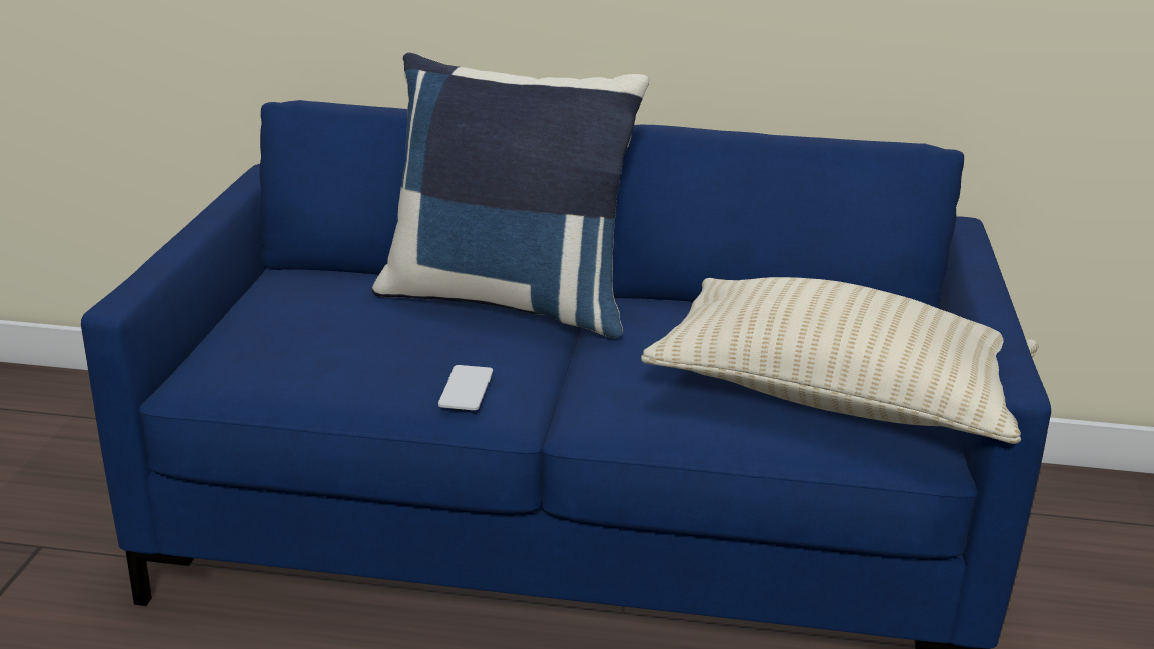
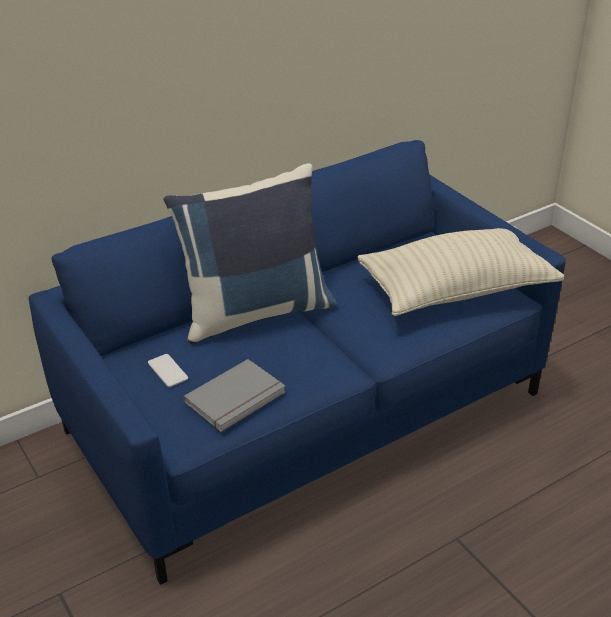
camera: 40 degrees left, 10 degrees up
(323, 368) = (237, 398): none -> grey book
(466, 389) = (315, 371): phone -> phone (168, 371)

